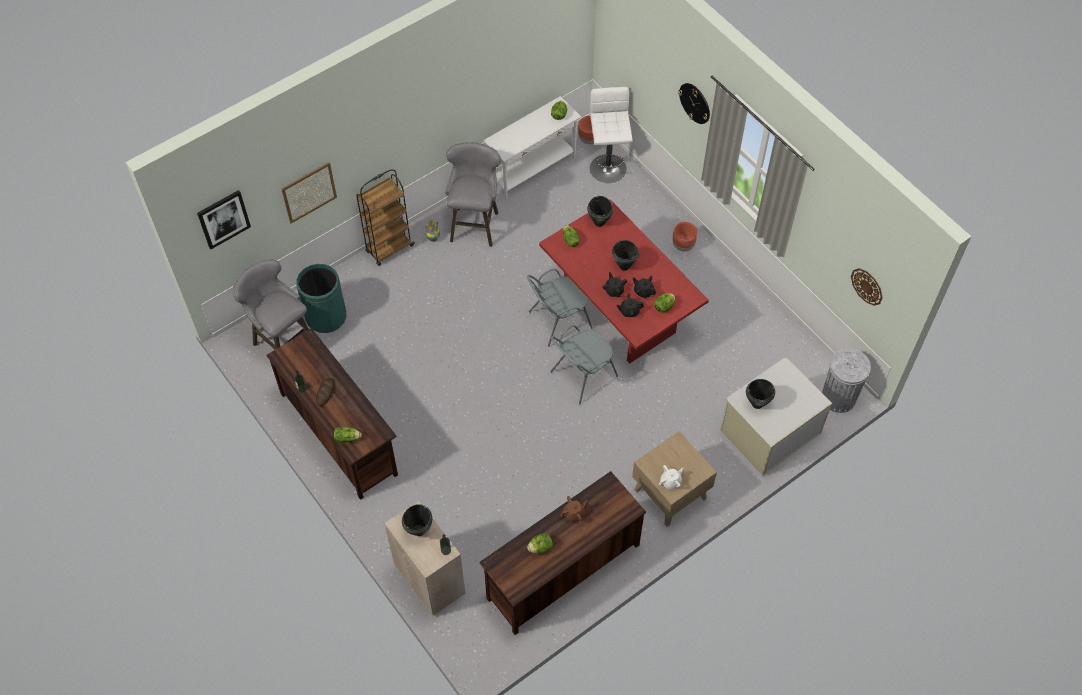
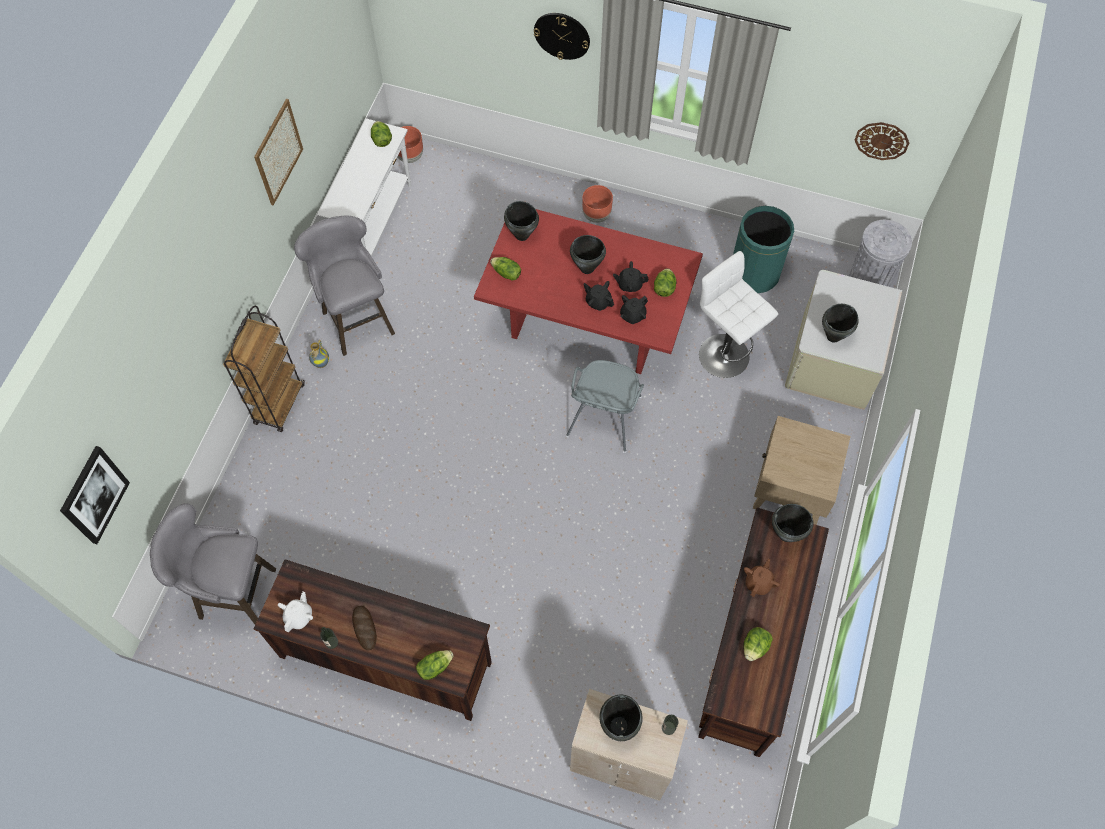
camera: 35 degrees left, 5 degrees up
(309, 192) = (172, 393): picture -> picture (278, 151)
(326, 317) = (264, 529): green trash can -> green trash can (754, 273)
(557, 322) = (531, 375): grey chair -> none
(608, 168) = (455, 176): white stool -> white stool (724, 355)
(615, 498) = (786, 535): none -> black cooking pot
(670, 482) = (814, 477): white teapot -> white teapot (299, 616)

